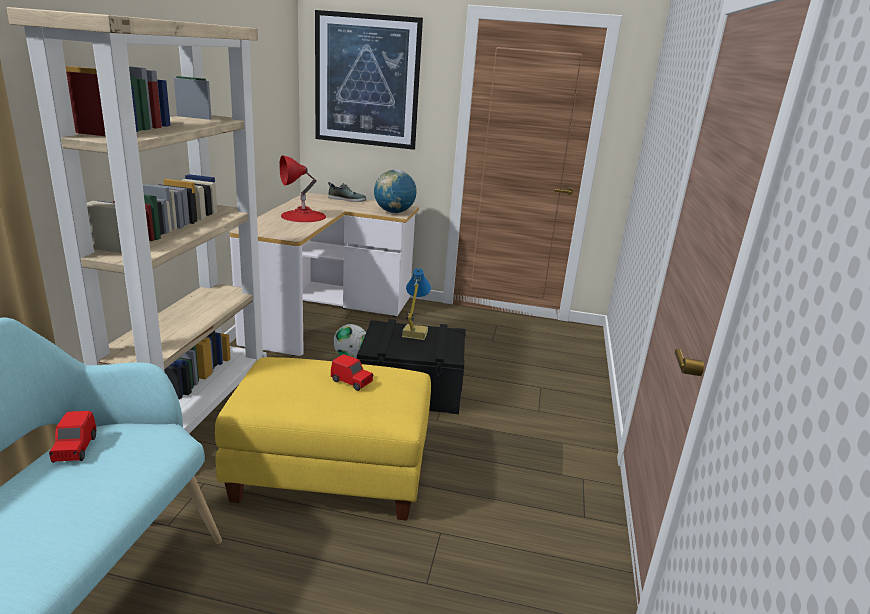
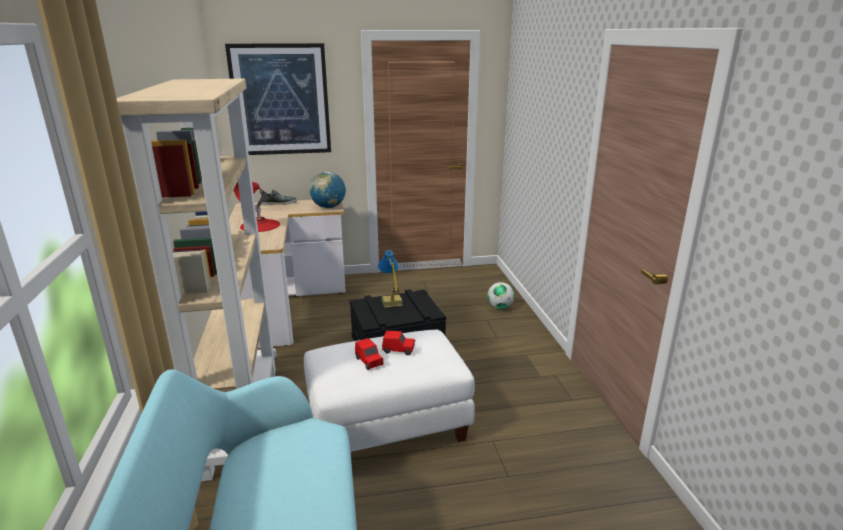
camera: 20 degrees left, 0 degrees up
(75, 449) = (256, 460): red toy car -> red toy car (369, 362)
(332, 472) = (388, 425): yellow ottoman -> white ottoman
(350, 356) = (332, 334): football -> football (500, 307)

